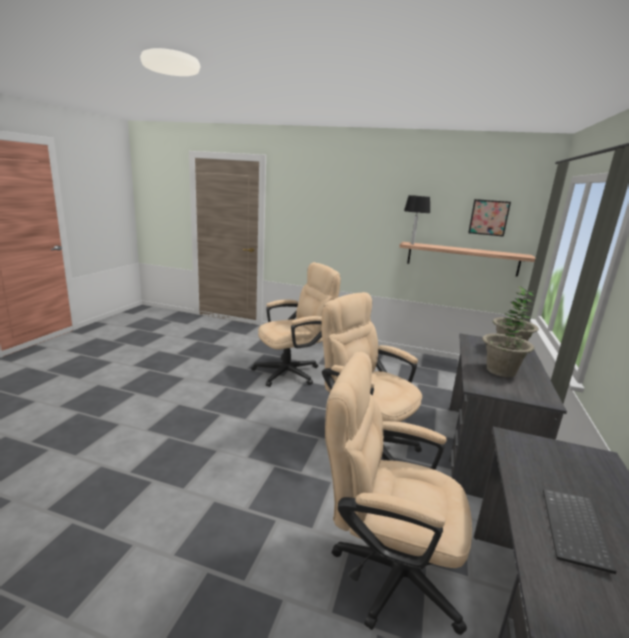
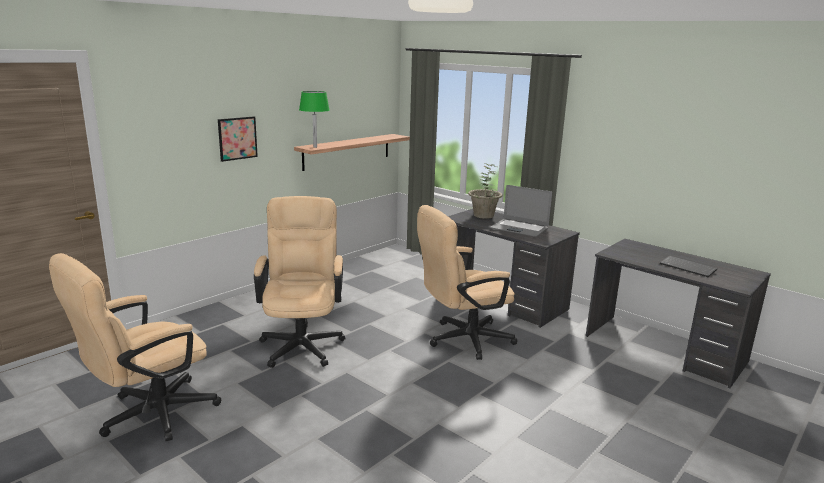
camera: 65 degrees left, 0 degrees up
(385, 569) = (606, 375): beige office chair -> beige office chair (148, 416)
(412, 244) = (315, 147): black table lamp -> green table lamp
(488, 217) = (360, 105): picture -> picture (237, 138)
(501, 371) = (519, 229): potted plant -> laptop

